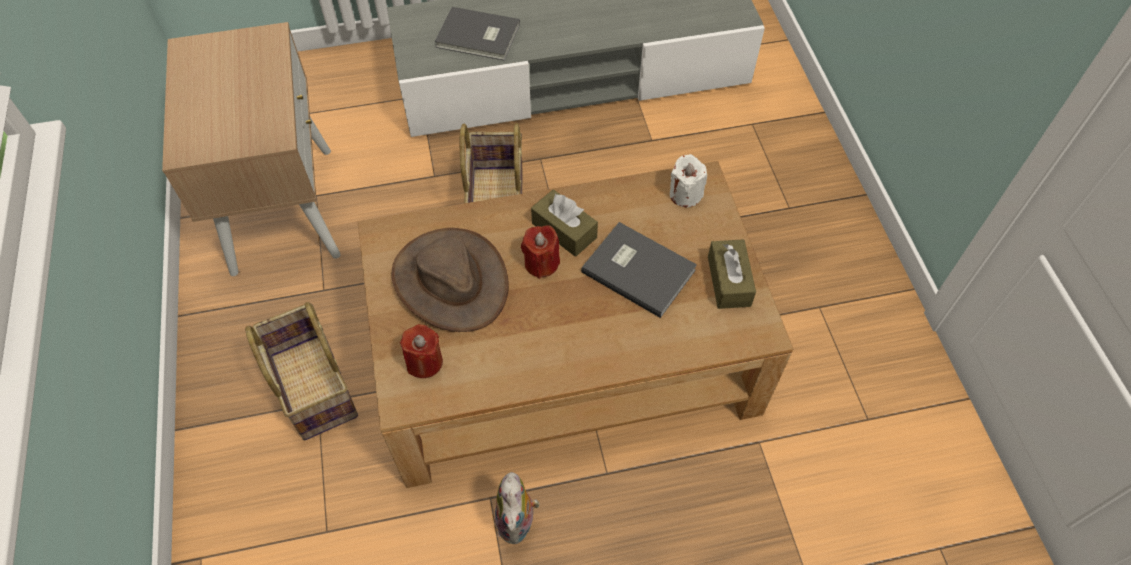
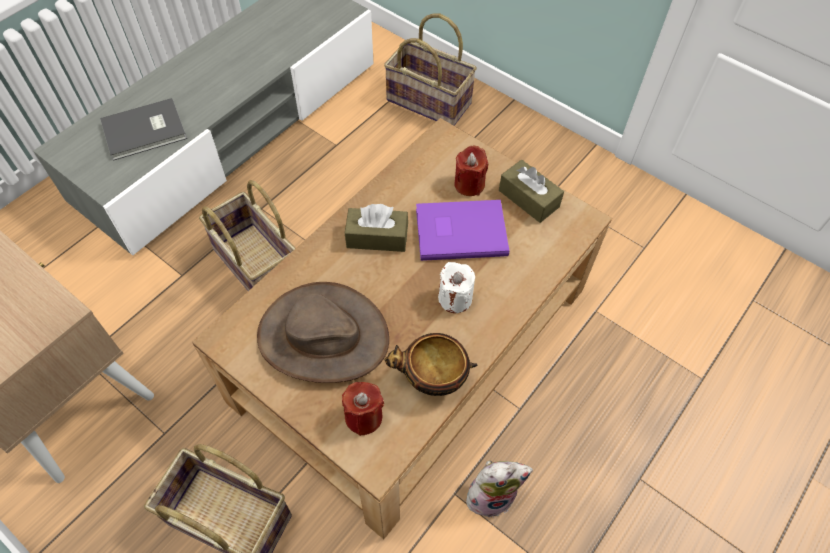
camera: 40 degrees left, 0 degrees up
(501, 372) = (432, 379): none -> bowl
(518, 522) = (491, 495): plush toy -> plush toy turned 60 degrees counterclockwise
(541, 263) = (383, 273): red candle -> red candle (469, 184)
(638, 269) = (459, 230): grey book -> purple book
(685, 194) = (441, 155): white candle -> white candle (455, 298)
(776, 148) = (430, 101): none -> basket

